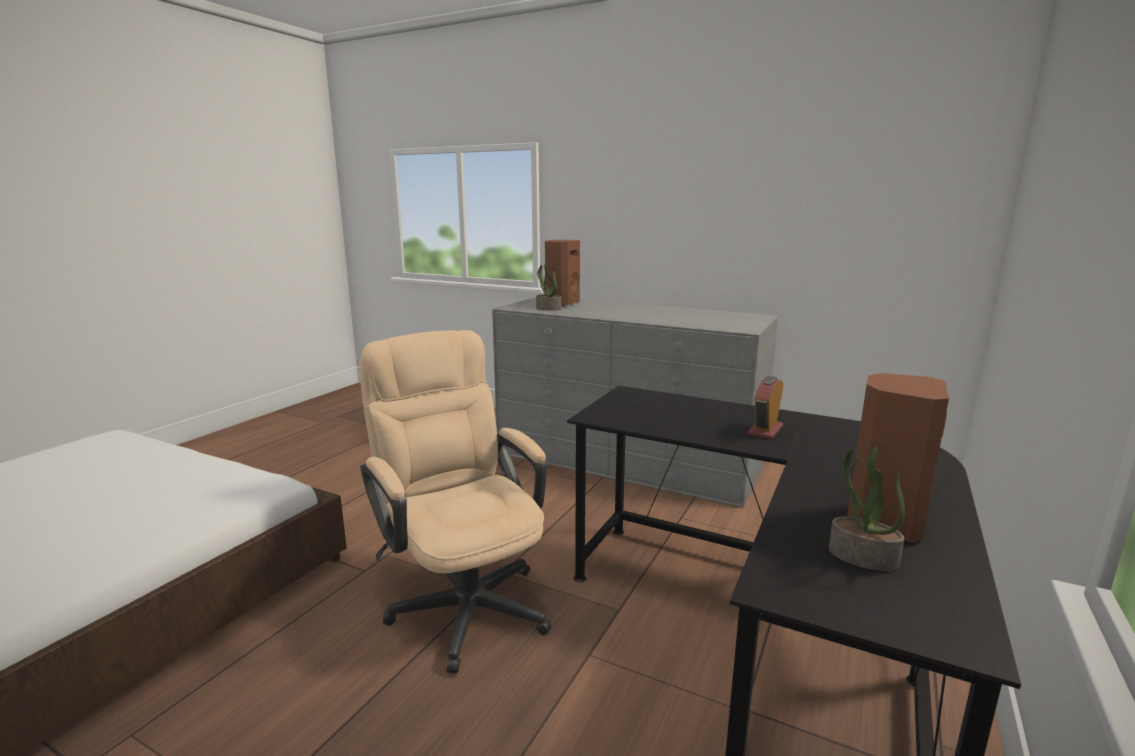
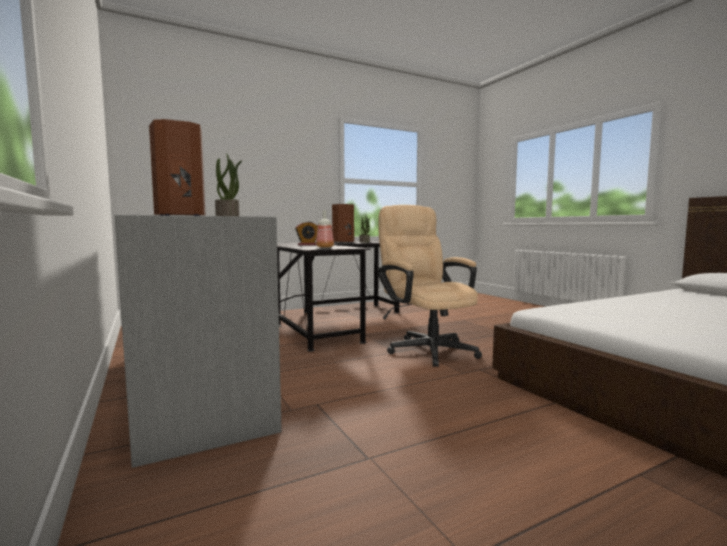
camera: 145 degrees left, 10 degrees down
(463, 600) = (426, 348): beige office chair -> beige office chair turned 150 degrees clockwise
(653, 410) = (325, 247): none -> bottle

